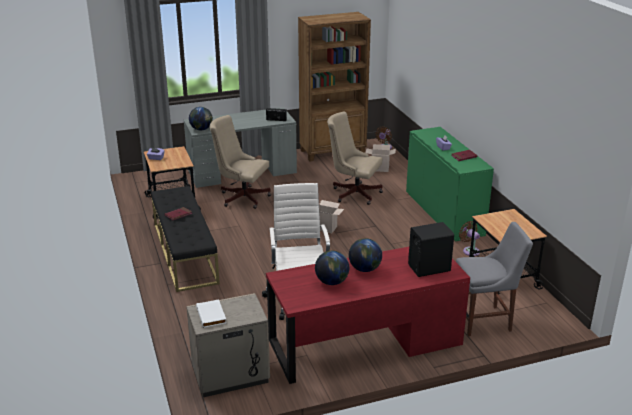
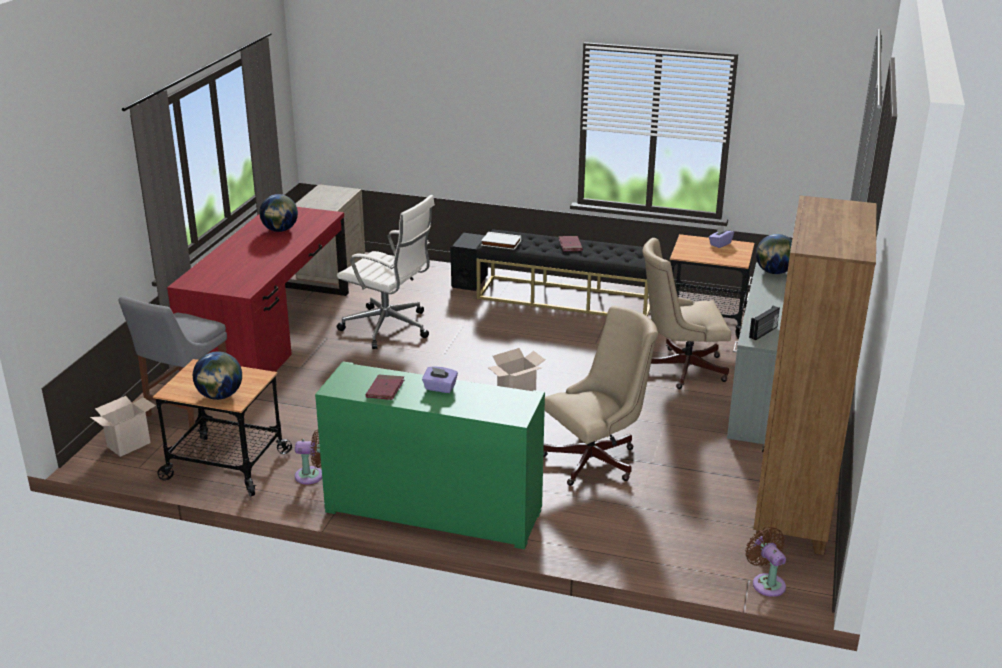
camera: 125 degrees right, 0 degrees up
(212, 315) = (331, 193): white book -> white book (500, 243)
(241, 197) = (680, 368): beige office chair -> beige office chair turned 150 degrees counterclockwise
(365, 269) = (272, 249): globe -> globe (220, 396)
(379, 169) = (665, 526): cardboard box -> cardboard box (129, 444)
(428, 268) = (217, 275): black speaker -> black speaker (469, 281)

